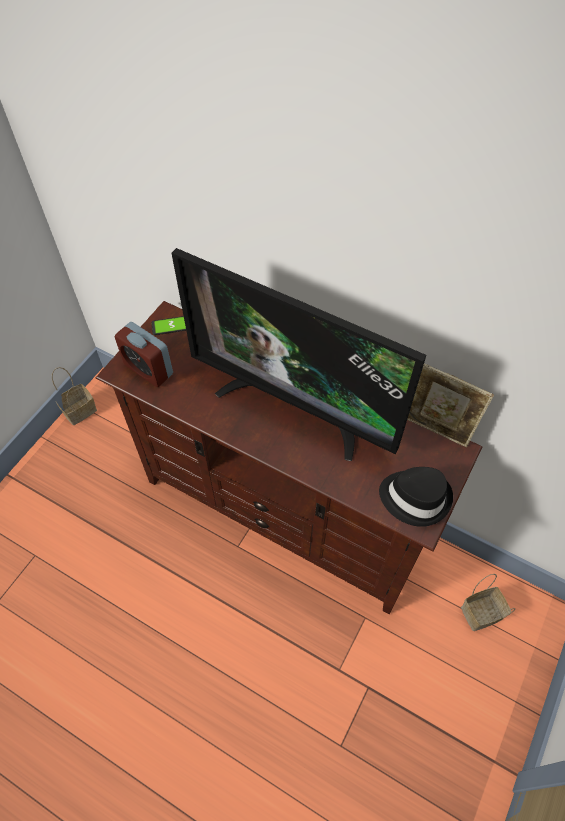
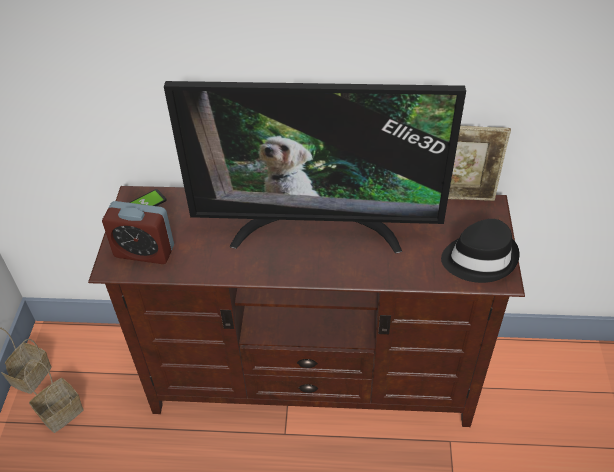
camera: 25 degrees left, 10 degrees down
(482, 612) = (550, 384): basket -> basket (62, 411)

